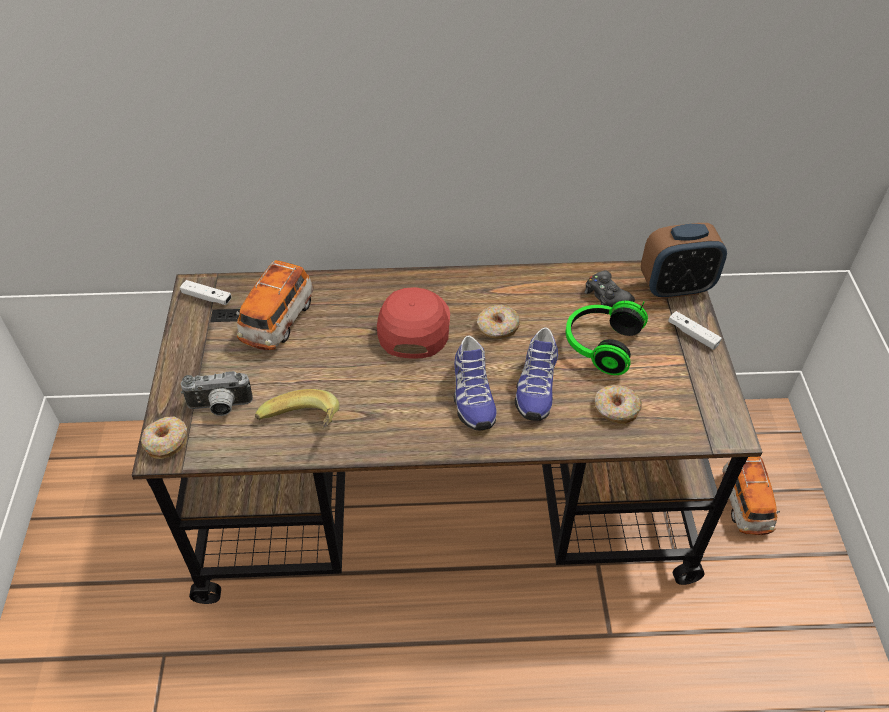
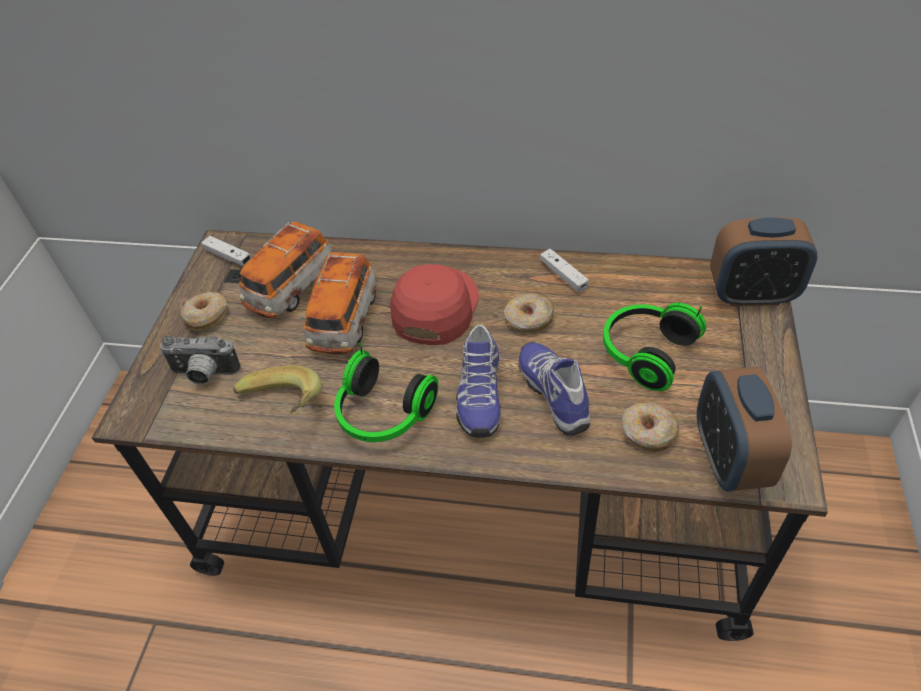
camera: 15 degrees right, 0 degrees up
(166, 442) = (138, 406): donut -> donut (206, 316)
(393, 422) = (382, 415): none -> headphones
(535, 387) = (555, 393): shoe -> shoe turned 135 degrees clockwise
(606, 296) = (664, 296): black game controller -> none
(682, 421) = (728, 458): none -> alarm clock
(693, 334) = (762, 352): white game controller -> white game controller (563, 275)
(745, 504) = (818, 555): toy car -> toy car (344, 321)

